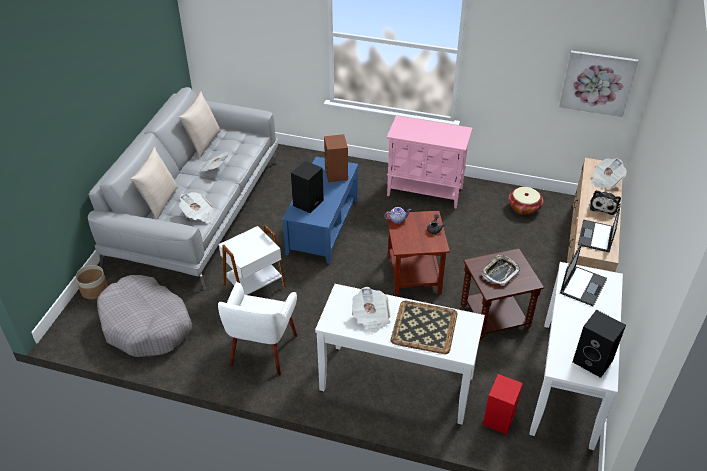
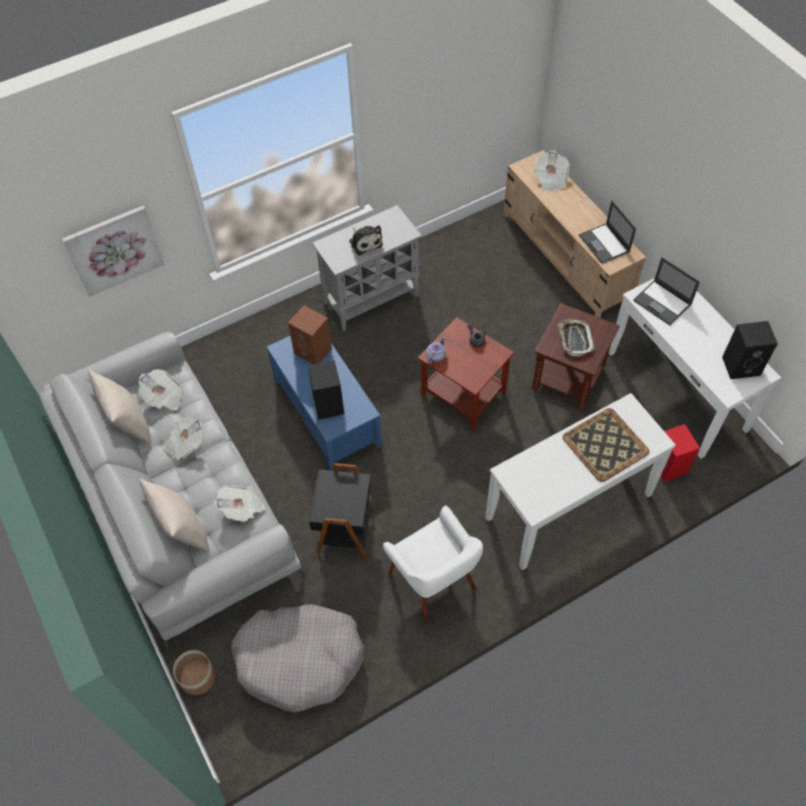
camera: 45 degrees left, 15 degrees up
(254, 286) = (344, 528): white side table -> black side table
(371, 318) = (558, 474): newspaper -> newspaper (164, 397)
(425, 192) = (372, 298): pink cabinet -> grey cabinet
(524, 207) = (471, 249): basket -> none
(583, 285) = (663, 303): laptop -> laptop turned 150 degrees clockwise
(597, 82) = (500, 86): picture -> picture (114, 249)
(603, 206) = (577, 207): plush toy -> plush toy (365, 242)

